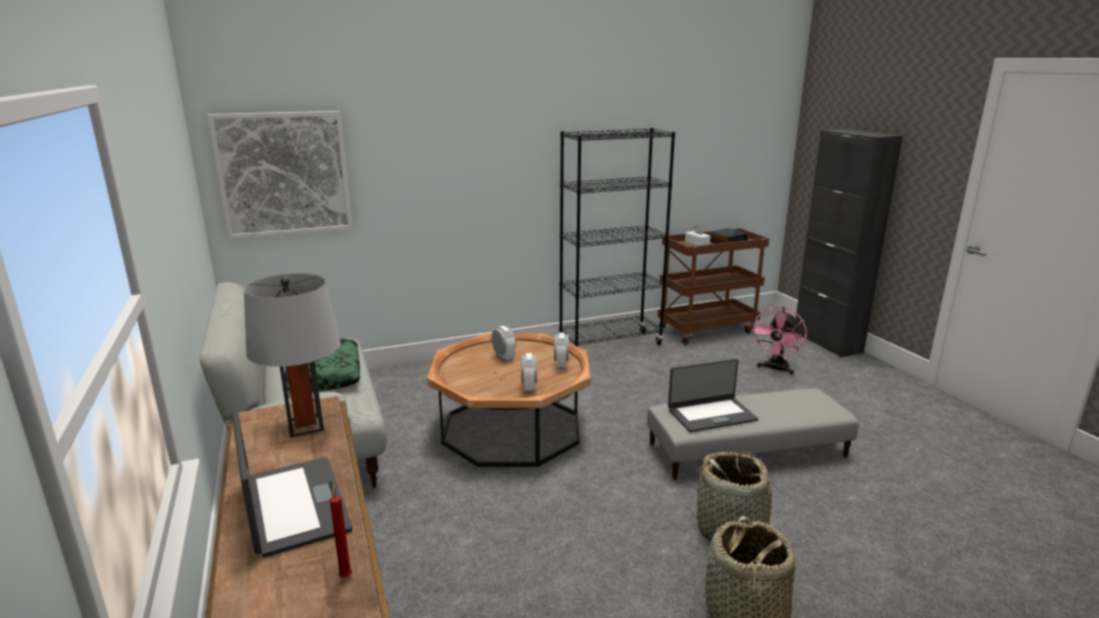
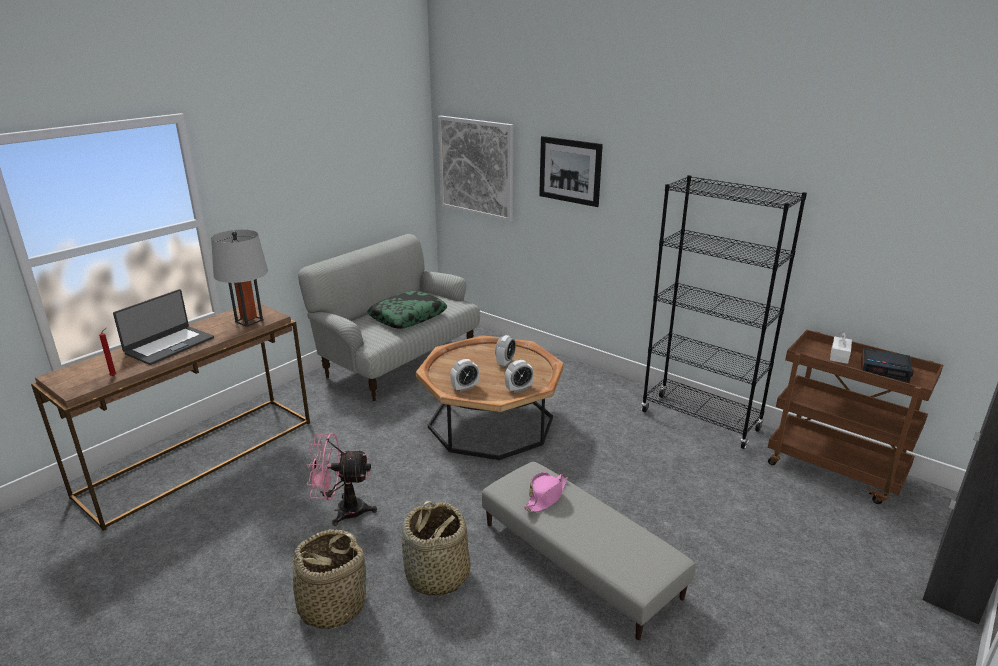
camera: 60 degrees right, 5 degrees up
(426, 152) = (570, 171): none -> picture
(711, 414) = (546, 496): laptop -> pink hat
(775, 369) = (798, 545): pink fan -> pink fan (343, 510)

